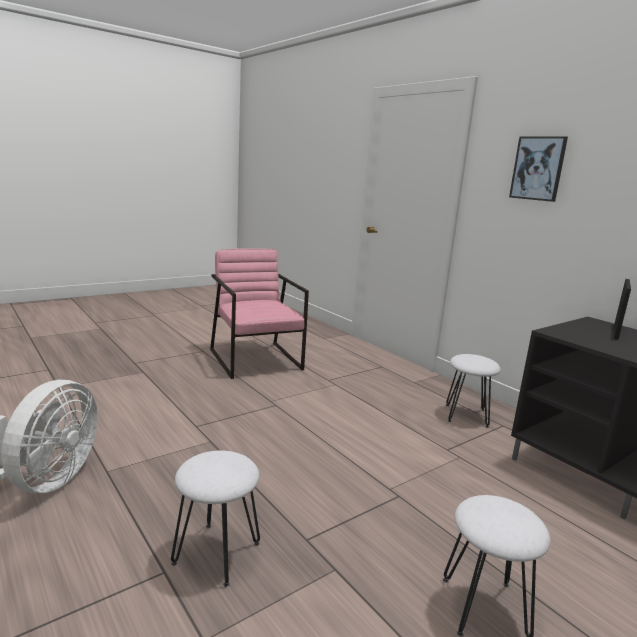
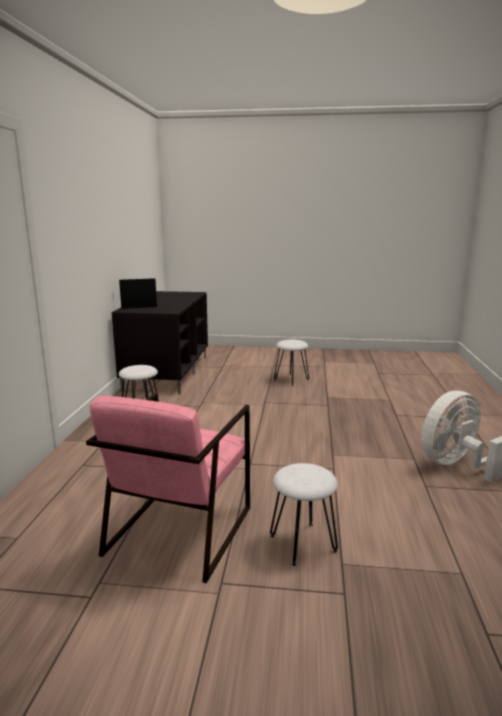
camera: 135 degrees left, 0 degrees up
(216, 554) = (370, 412): white stool -> white stool (303, 543)
(538, 168) = (73, 216): picture -> none

